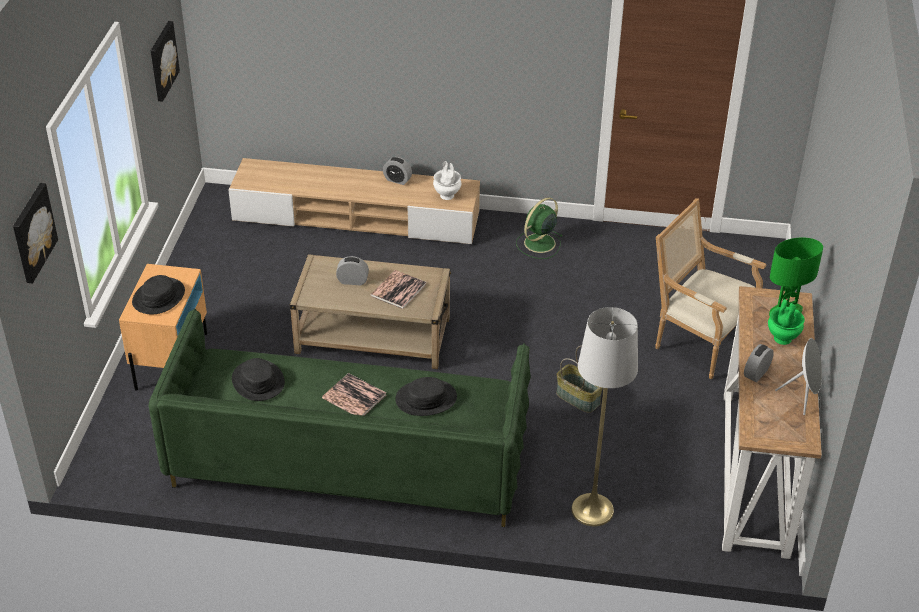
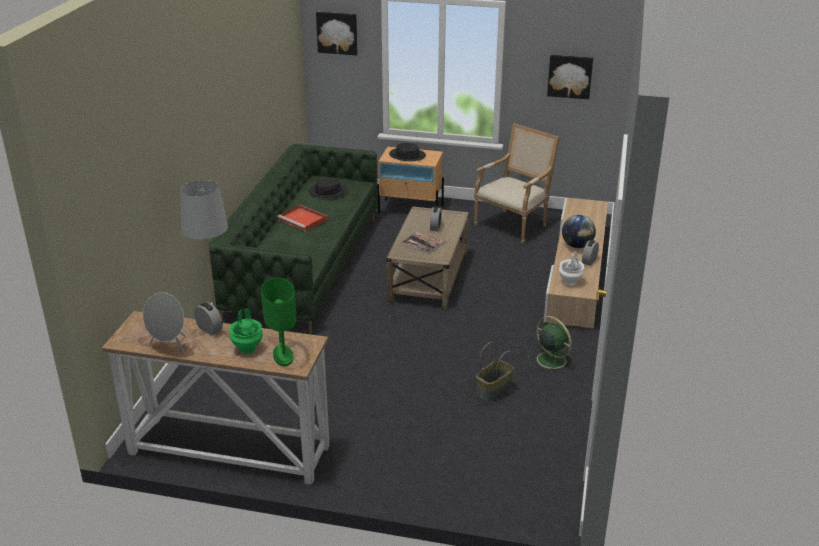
camera: 95 degrees right, 10 degrees down
(354, 397) = (303, 220): book -> red tray
(361, 186) = (577, 246): none -> globe
(426, 399) = (294, 244): black hat -> none
(579, 398) = (342, 364): basket -> basket (494, 391)
(698, 340) = (407, 440): armchair -> armchair (513, 225)

